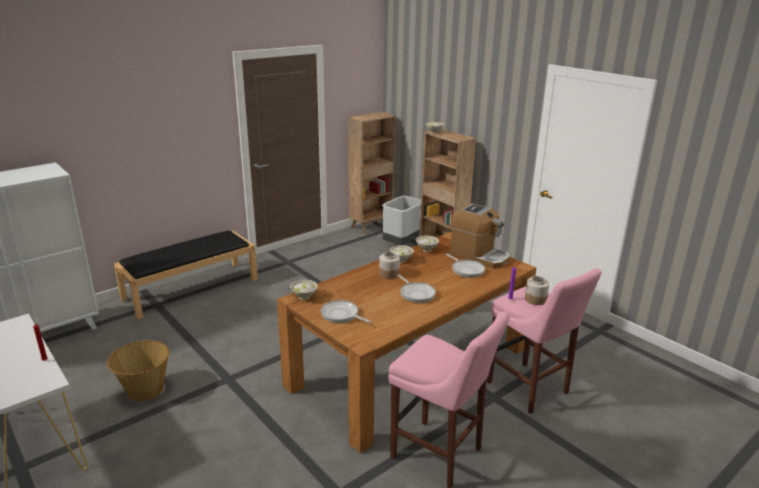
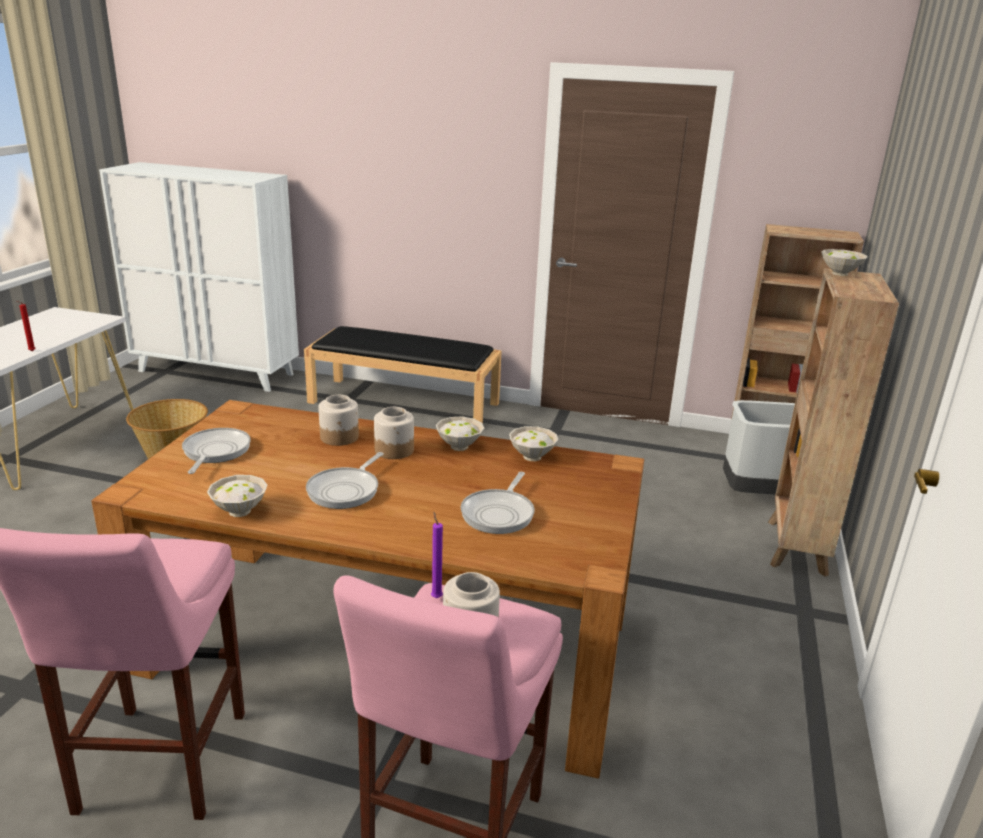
camera: 55 degrees right, 0 degrees up
(305, 297) = (250, 414): white bowl -> white bowl (241, 511)
(361, 282) = (339, 437): none -> jar
(479, 256) = (580, 512): coffee machine -> none

